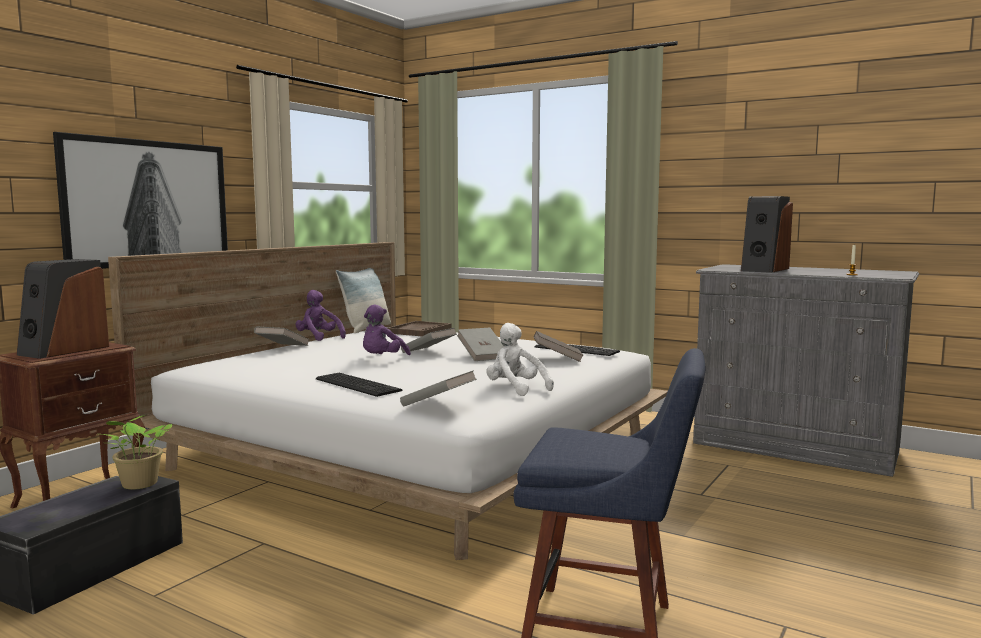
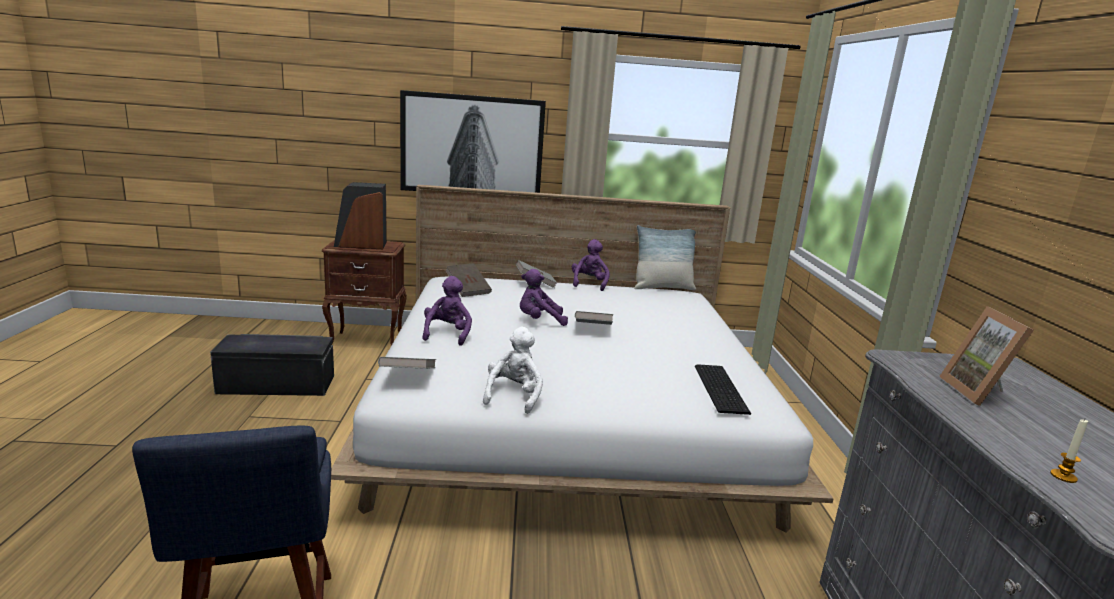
camera: 55 degrees right, 10 degrees up
(138, 485) = (306, 346): potted plant -> none
(358, 384) = (447, 334): keyboard -> purple plush toy
(419, 331) = (679, 306): brown tray -> none
(483, 356) = (611, 353): grey book -> none
(557, 358) = (658, 388): brown book -> brown book (468, 290)
(764, 269) = (980, 392): speaker -> picture frame

